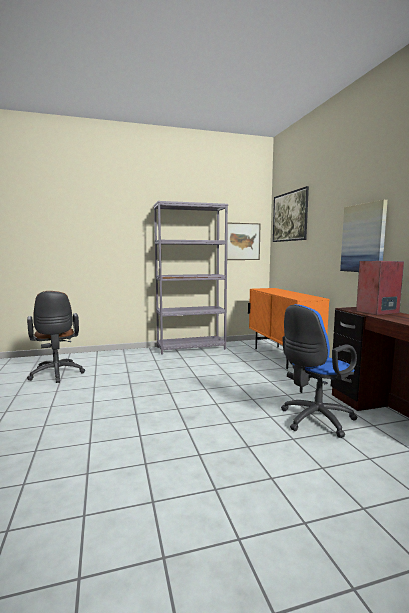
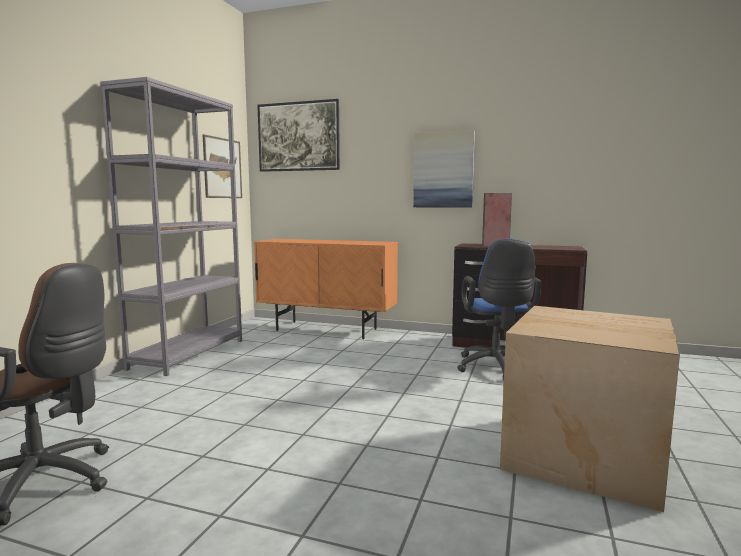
camera: 55 degrees left, 0 degrees up
(195, 486) = (581, 453): none -> cardboard box

